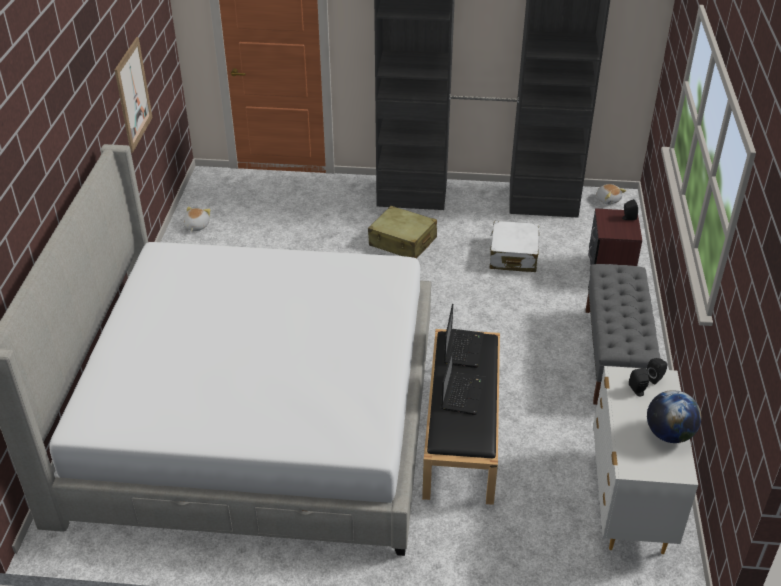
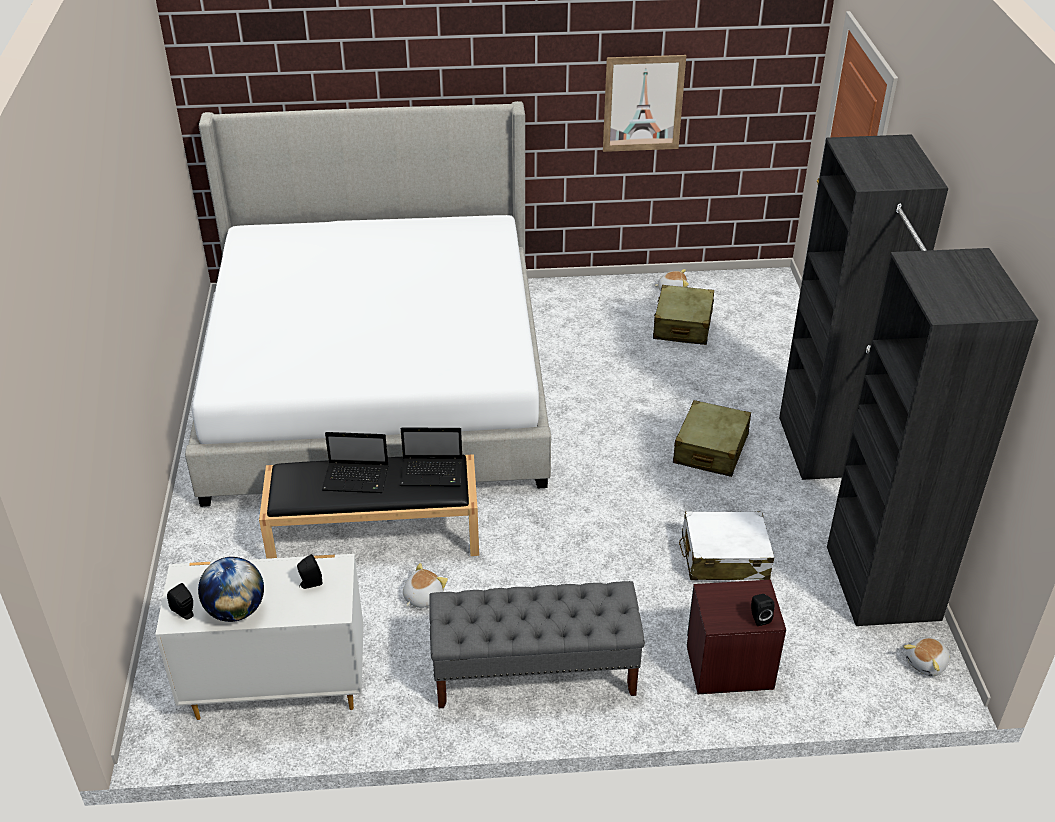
camera: 80 degrees right, 0 degrees up
(248, 229) = (682, 326): none -> beige suitcase
(537, 407) = (422, 596): none -> plush toy
(655, 378) = (334, 600): black speaker -> black speaker (185, 613)

